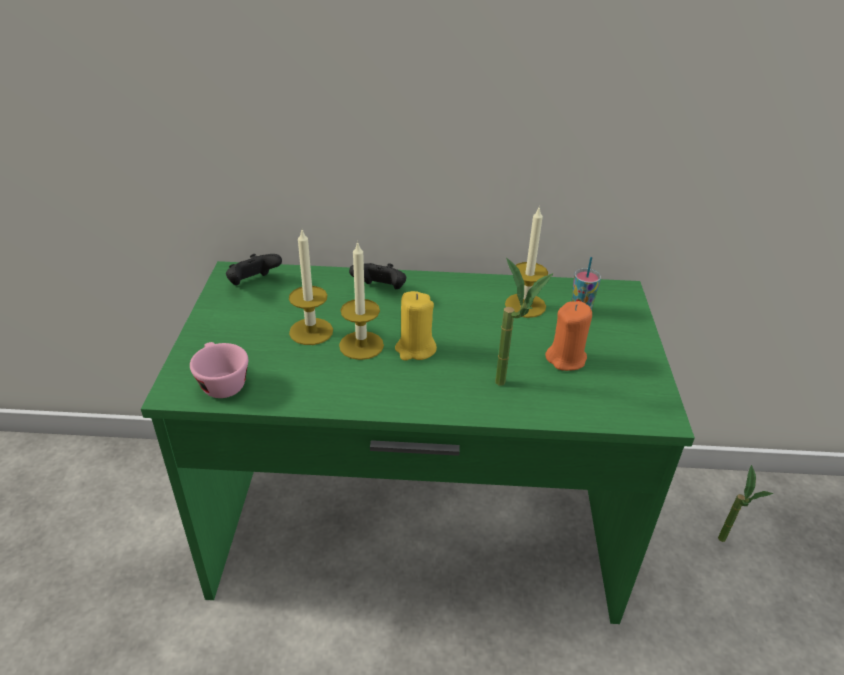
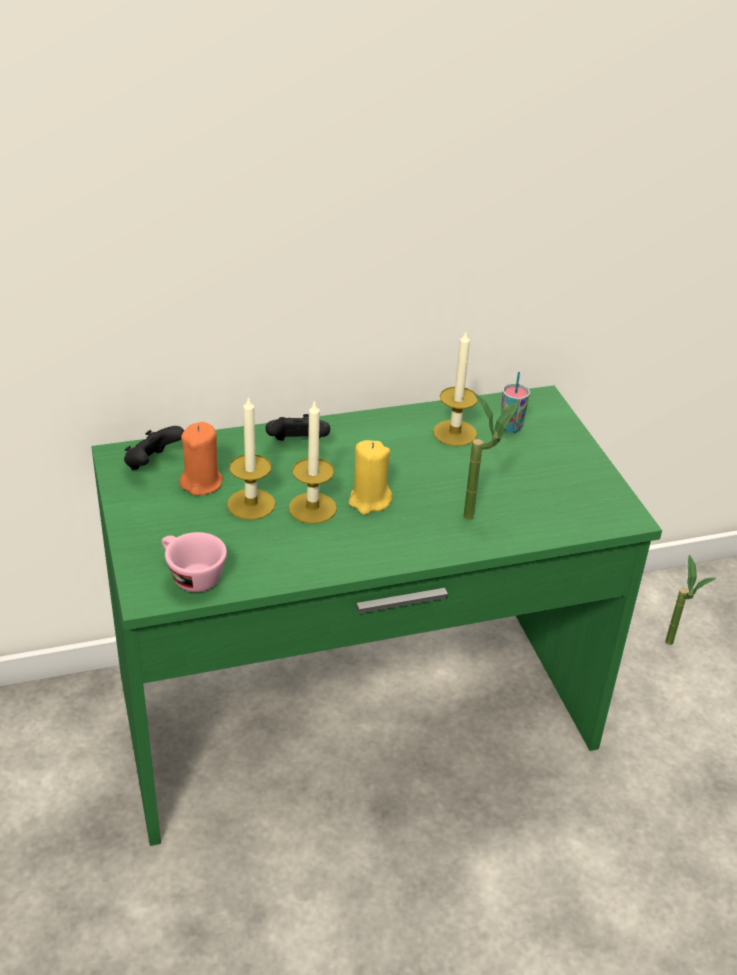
camera: 20 degrees left, 0 degrees up
(566, 359) = (519, 480): orange candle -> orange candle (202, 483)

